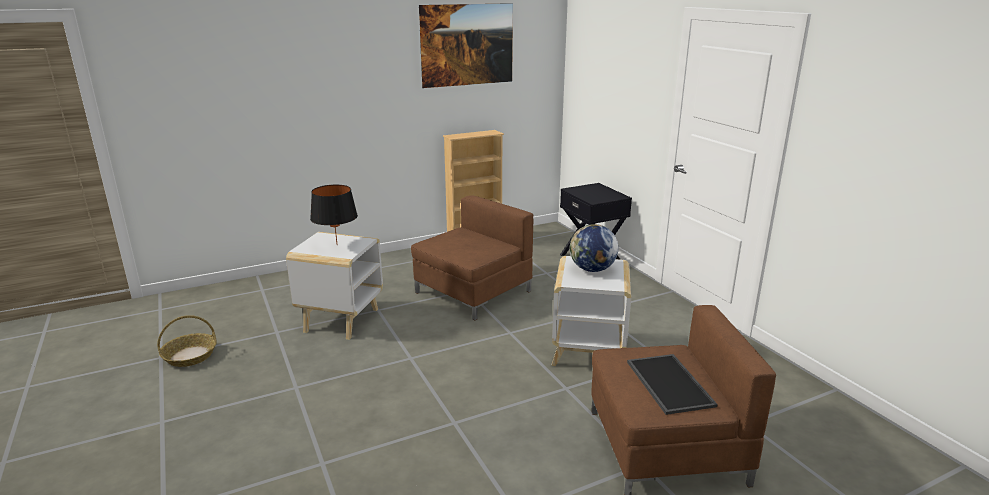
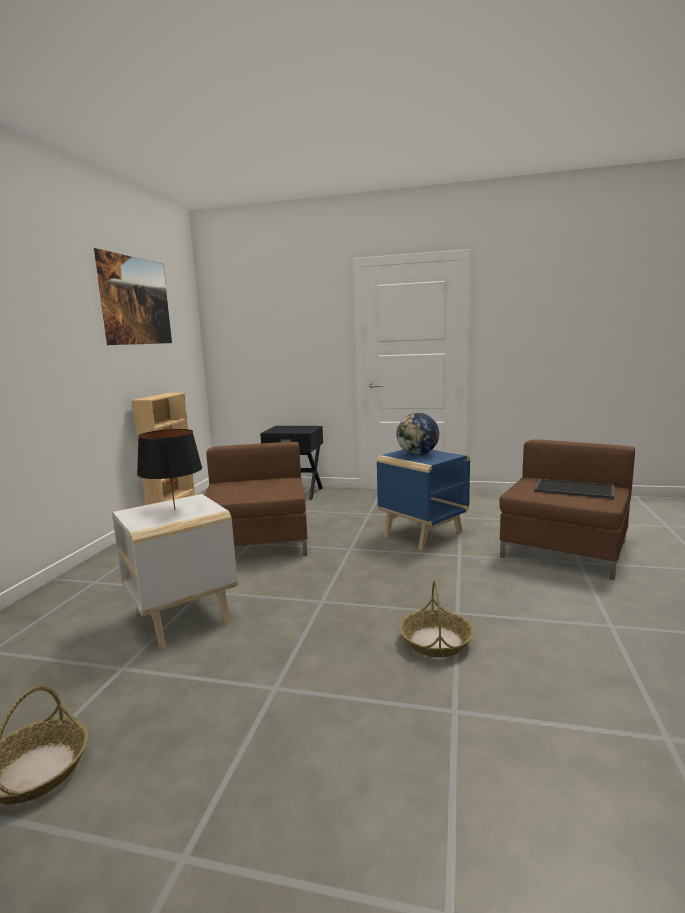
camera: 50 degrees left, 10 degrees down
(401, 427) = (435, 641): none -> basket
(589, 354) = (423, 533): white side table -> blue side table

